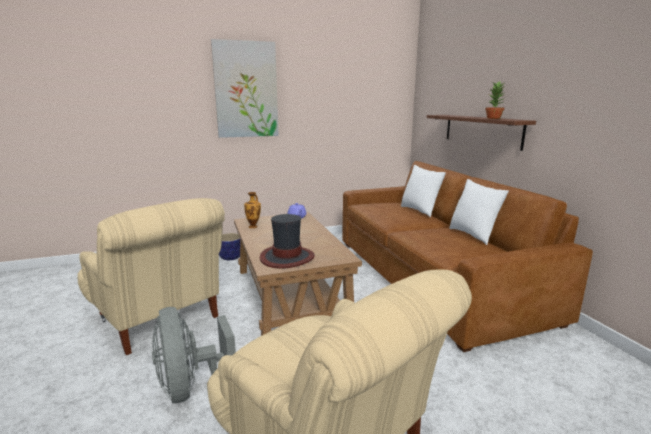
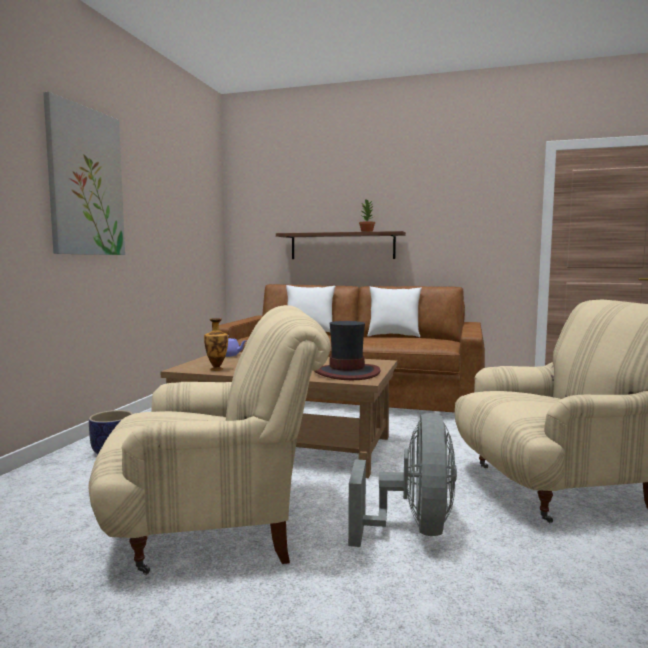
camera: 55 degrees left, 10 degrees down
(190, 386) = (413, 529): grey fan -> grey fan turned 90 degrees counterclockwise

